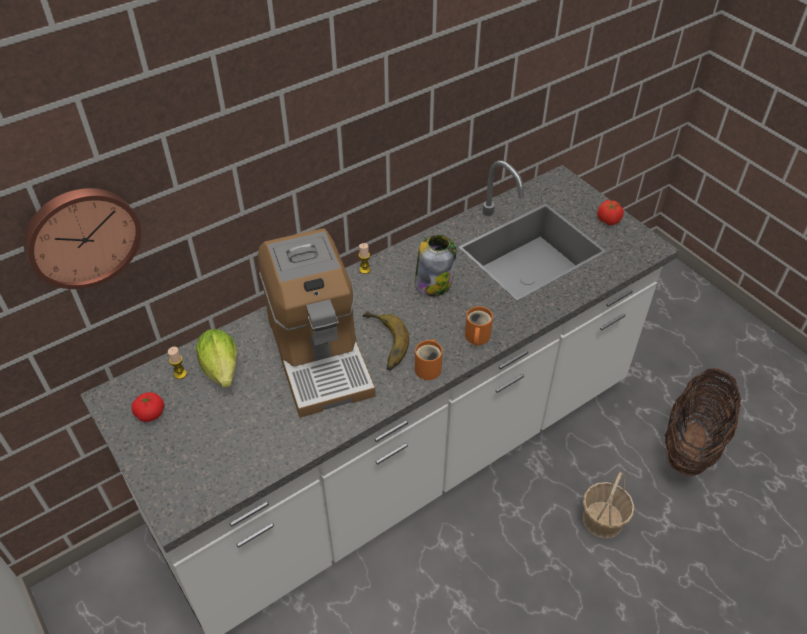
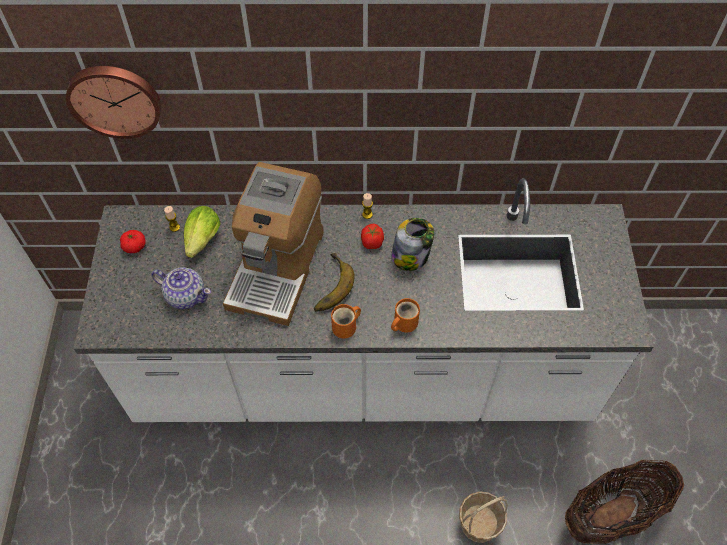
camera: 35 degrees right, 10 degrees up
(247, 427) = (185, 295): none -> teapot
(608, 221) = (613, 282): tomato -> tomato (372, 242)

